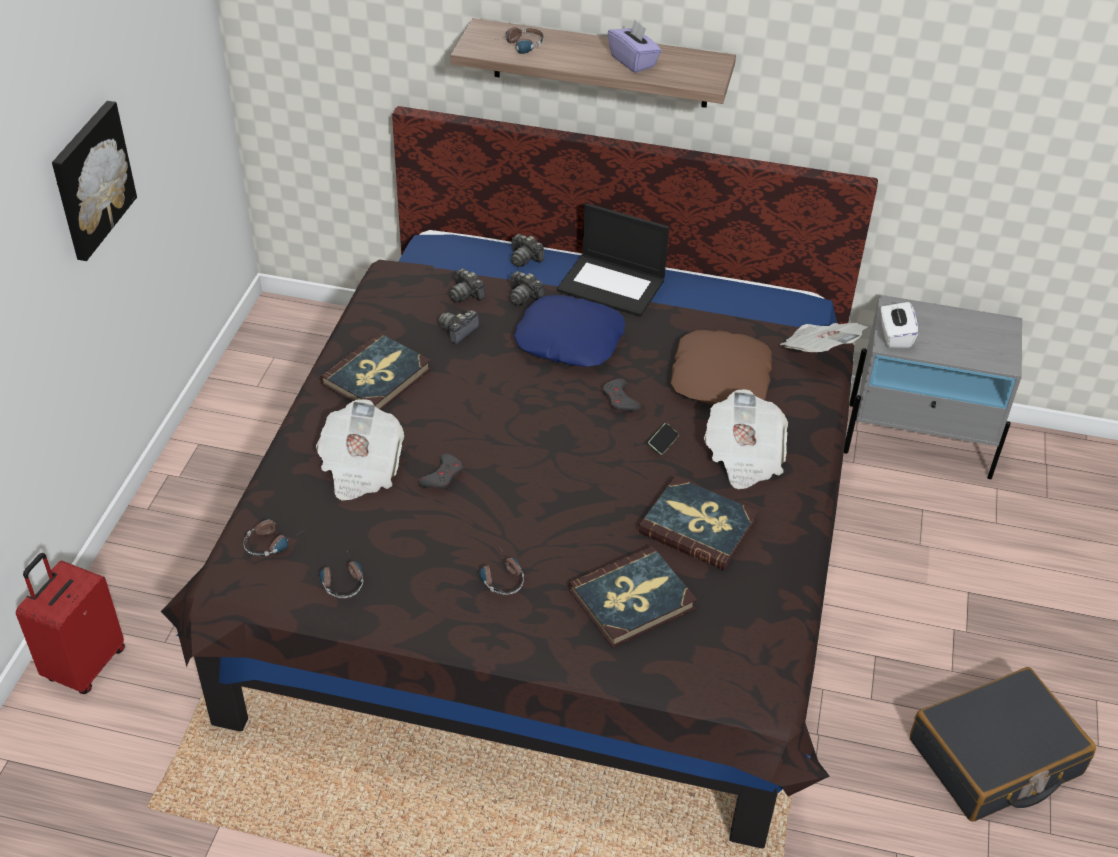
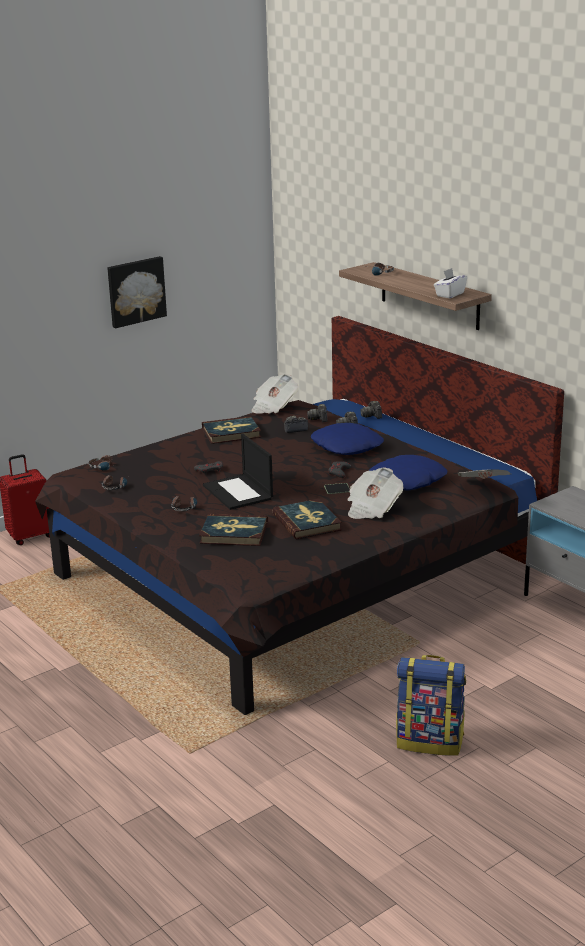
camera: 40 degrees right, 20 degrees down
(360, 468) = (177, 457): newspaper -> newspaper (273, 407)
(612, 285) = (403, 435): laptop -> laptop (239, 492)
(633, 61) = (428, 286): purple tissue box -> none
(721, 378) = (408, 480): brown pillow -> blue pillow
(895, 336) = (554, 502): white tissue box -> white tissue box (449, 294)
(995, 758) = (430, 741): black suitcase -> backpack

